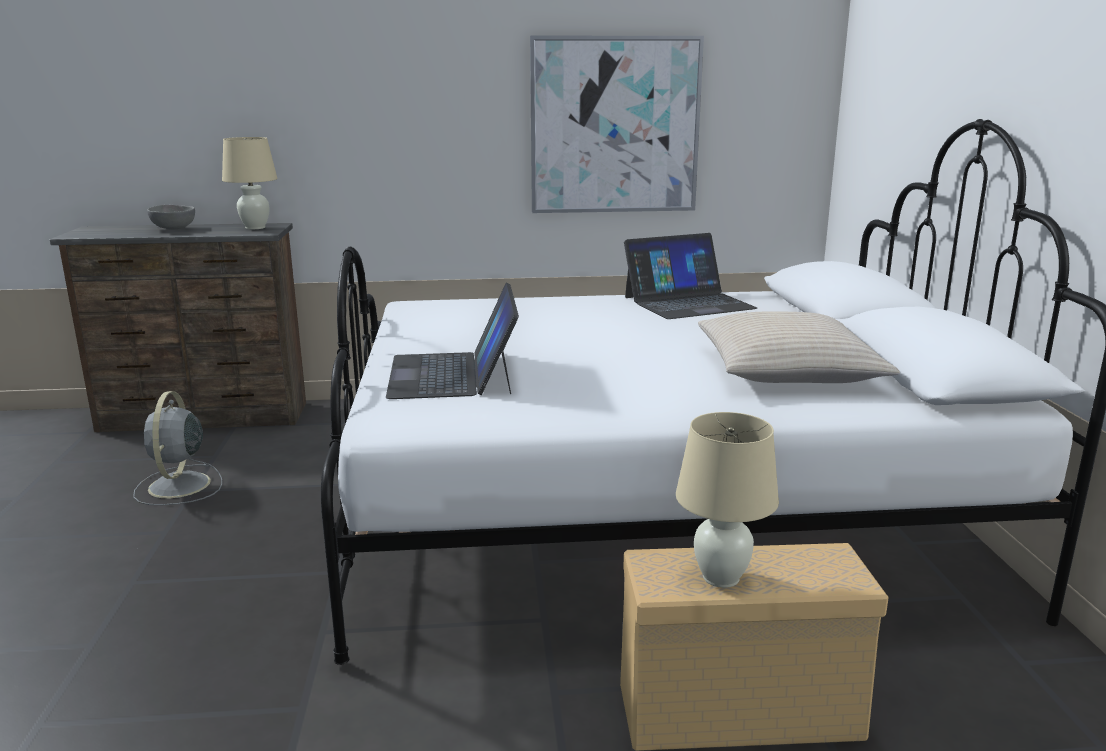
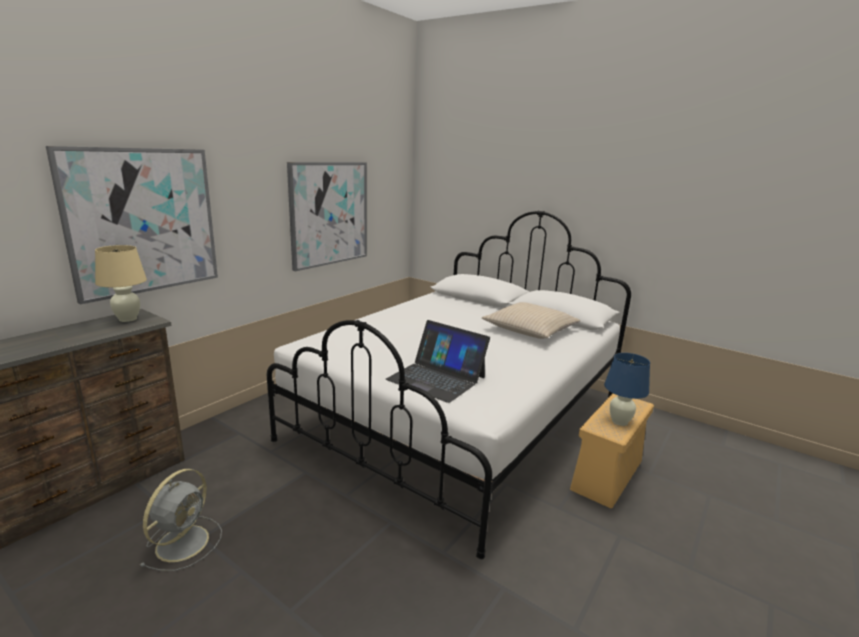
camera: 50 degrees left, 0 degrees up
(174, 228) = (49, 336): grey bowl -> none
(178, 486) = (184, 541): grey fan -> grey fan turned 105 degrees counterclockwise
(303, 112) = (143, 221): none -> picture
(688, 303) = (422, 307): laptop -> none
(720, 577) = (619, 422): beige table lamp -> blue table lamp

